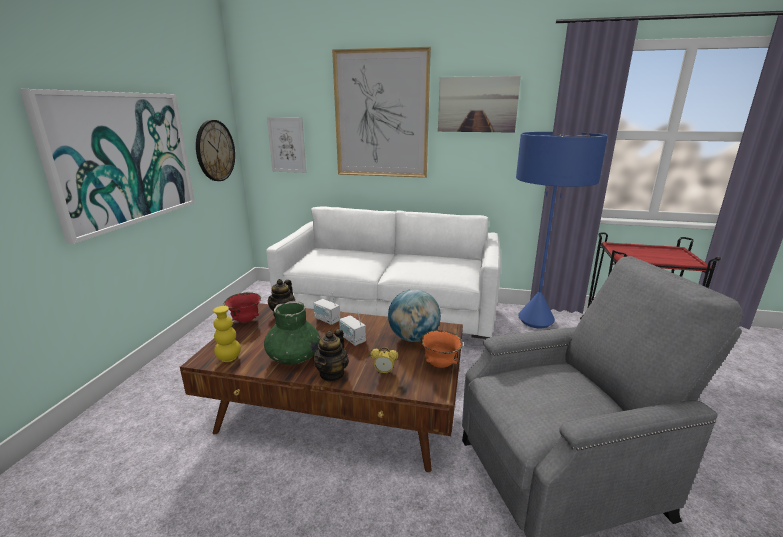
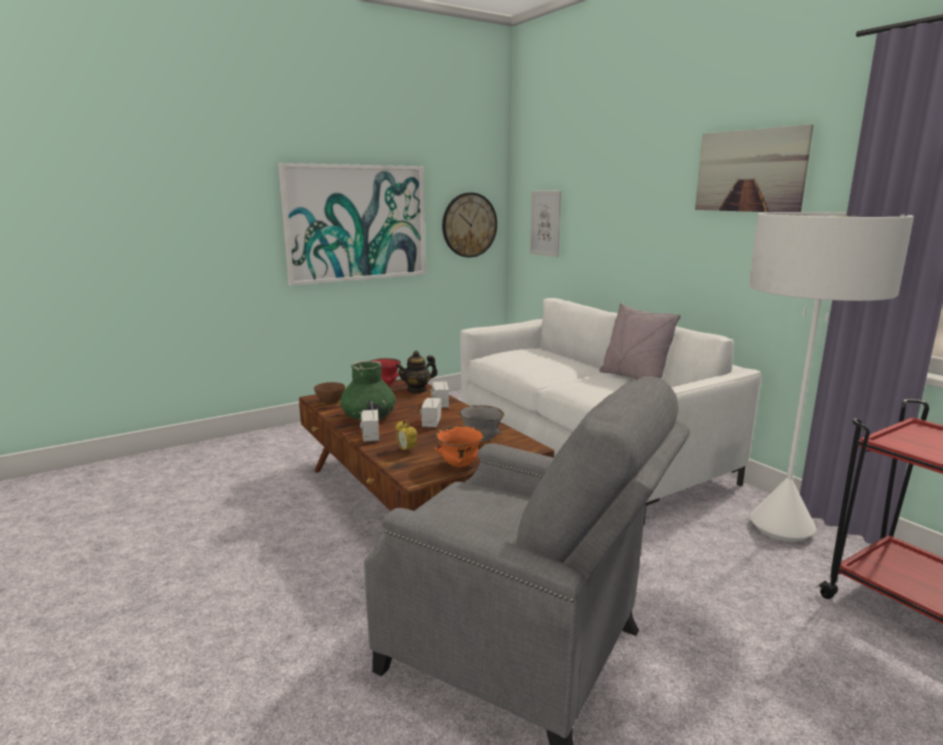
camera: 45 degrees right, 5 degrees down
(229, 358) = (331, 402): yellow vase -> brown bowl
(332, 374) = (370, 436): teapot -> radio
(381, 115) = (635, 187): picture -> none
(413, 338) = (481, 441): globe -> grey bowl
(424, 255) = (633, 378): none -> purple pillow
(535, 321) = (781, 529): blue floor lamp -> white floor lamp

